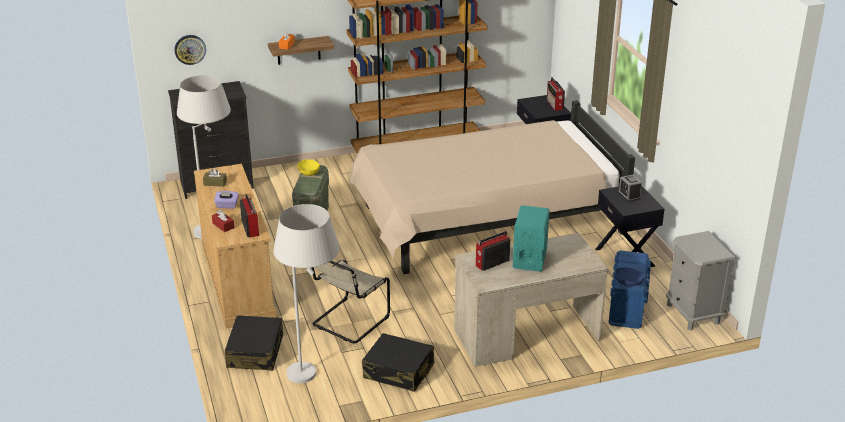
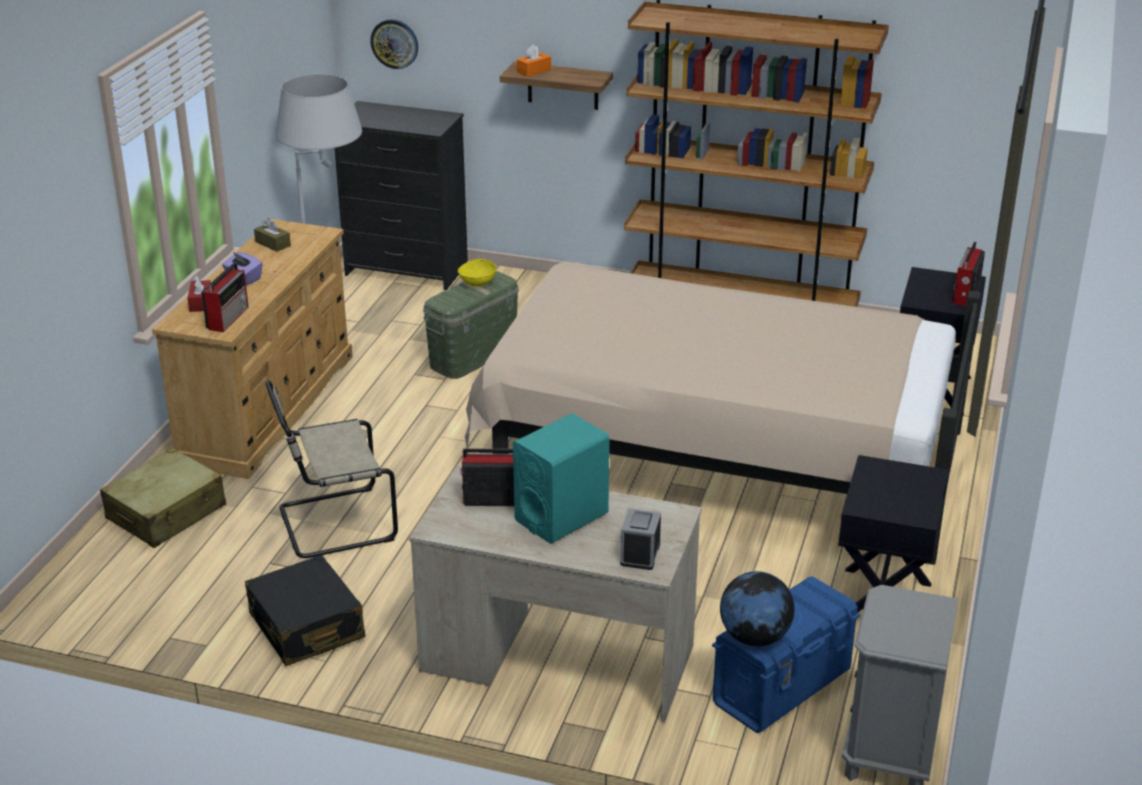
camera: 35 degrees right, 0 degrees up
(255, 352) = (167, 513): black suitcase -> beige suitcase
(314, 379) = (187, 585): white floor lamp -> none
(628, 283) = (754, 637): blue bowl -> globe
(629, 195) = (900, 484): alarm clock -> alarm clock (640, 554)

